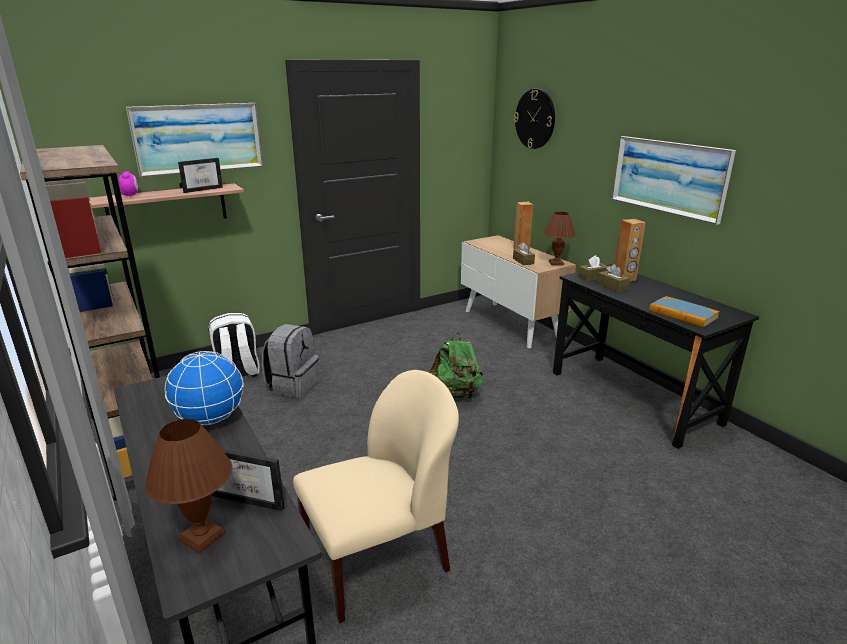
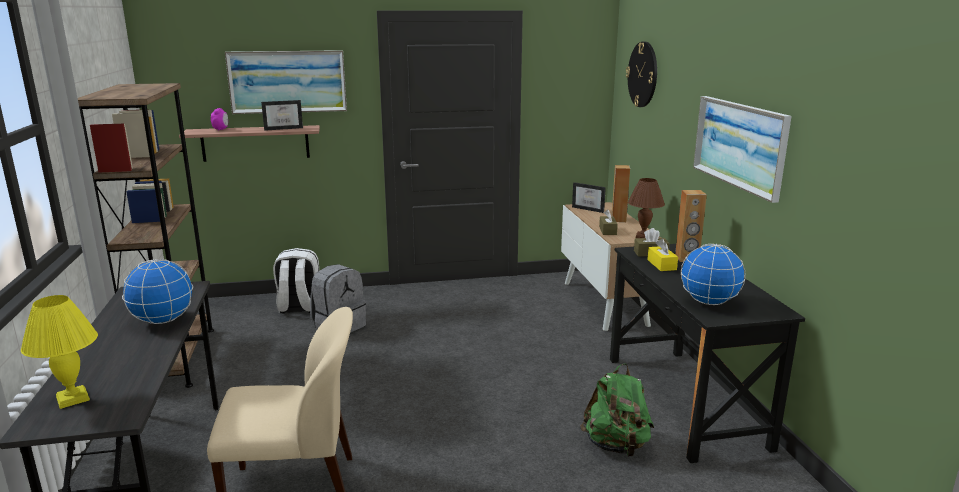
camera: 20 degrees right, 5 degrees down
(201, 537) = (72, 399): brown table lamp -> yellow table lamp
(253, 497) = (134, 380): picture frame -> picture frame (590, 209)
(455, 394) = (486, 362): green backpack -> green backpack (616, 445)
(612, 286) = (661, 265): brown tissue box -> yellow tissue box
(683, 314) = (709, 302): book -> globe

